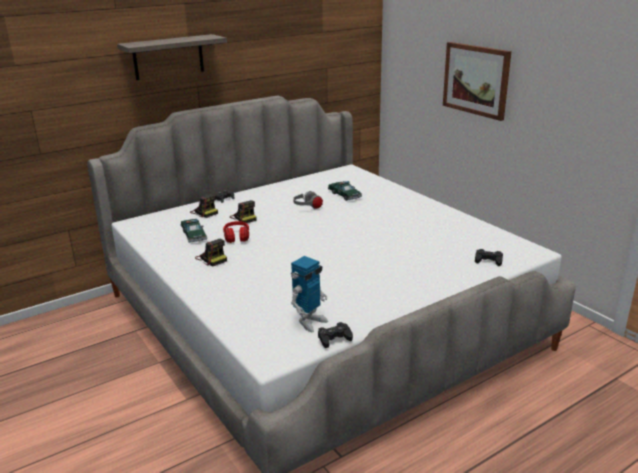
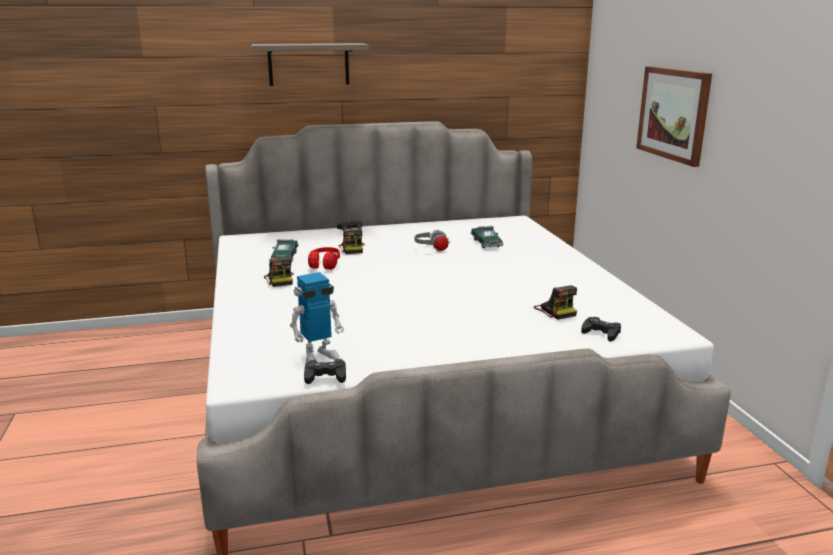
camera: 20 degrees right, 5 degrees down
(204, 212) = (317, 238): camera -> camera (555, 311)

